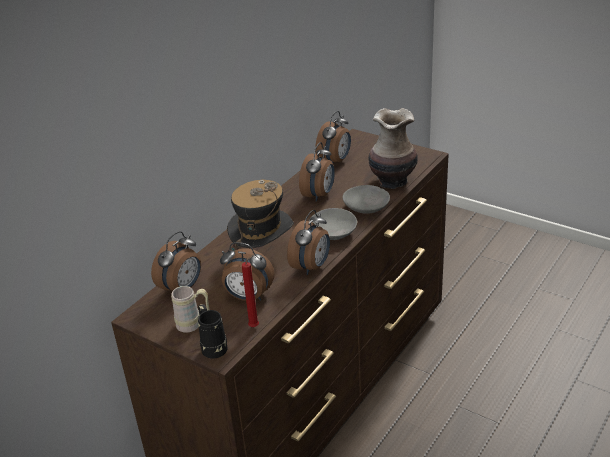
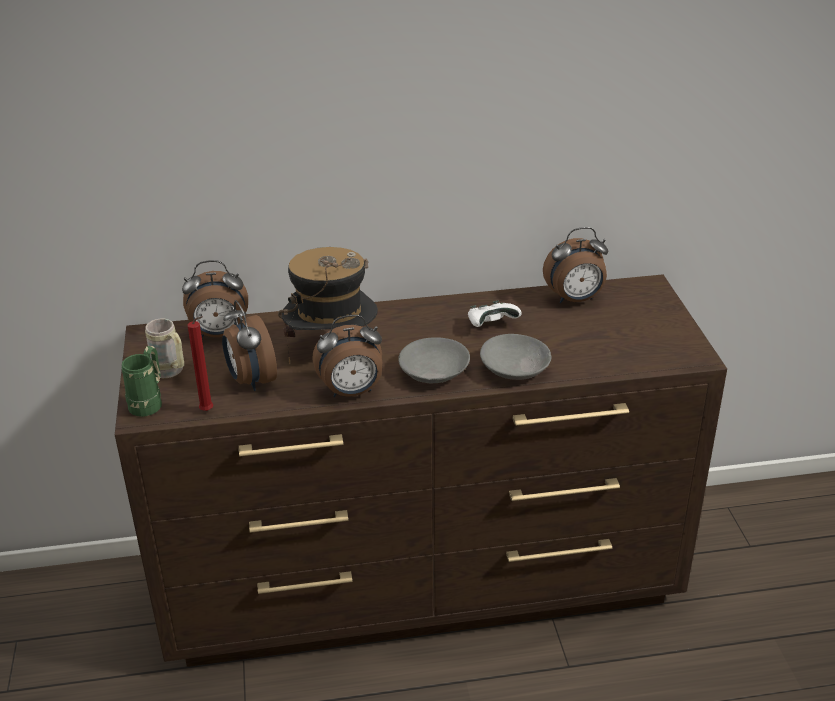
camera: 45 degrees right, 0 degrees up
(212, 346) = (149, 403): black mug -> green mug
(319, 195) = (491, 325): alarm clock -> white game controller
(391, 181) = (595, 358): vase -> none

